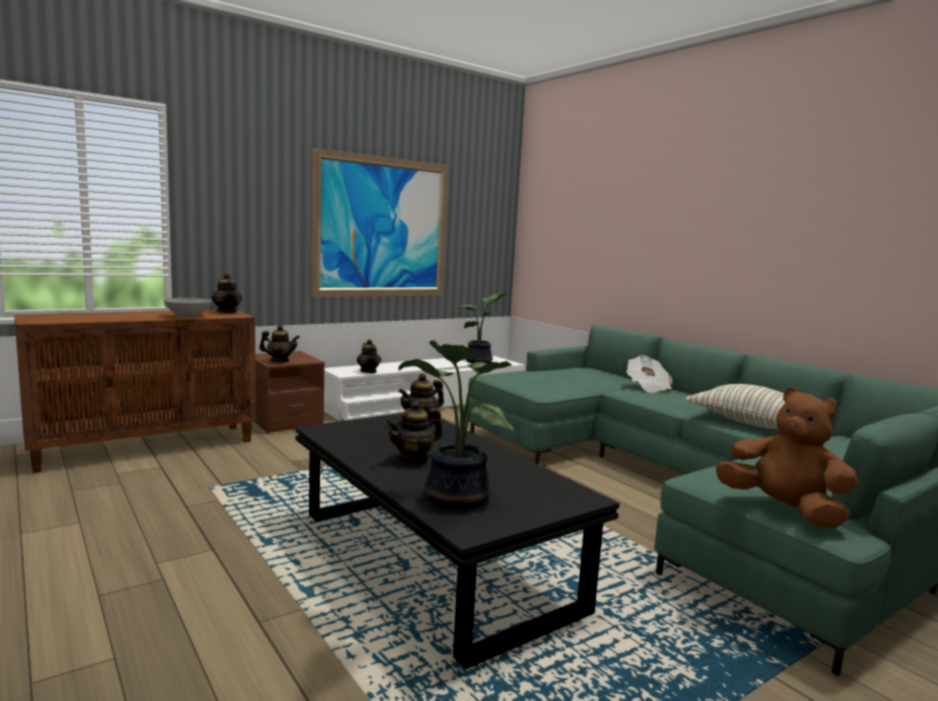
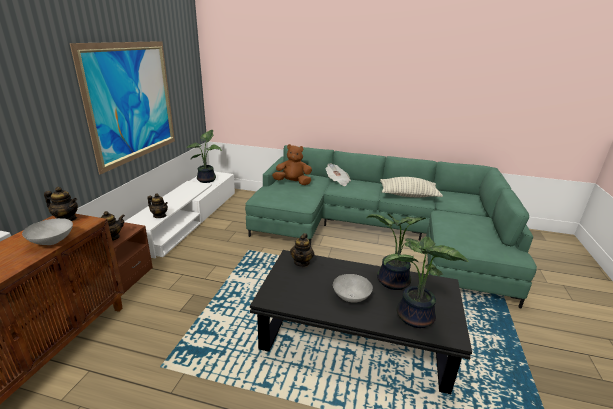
camera: 40 degrees left, 15 degrees up
(414, 459) = (352, 297): teapot -> grey bowl
(499, 468) = (391, 281): none -> potted plant
(783, 510) = (494, 252): brown plush toy -> brown plush toy (293, 183)

